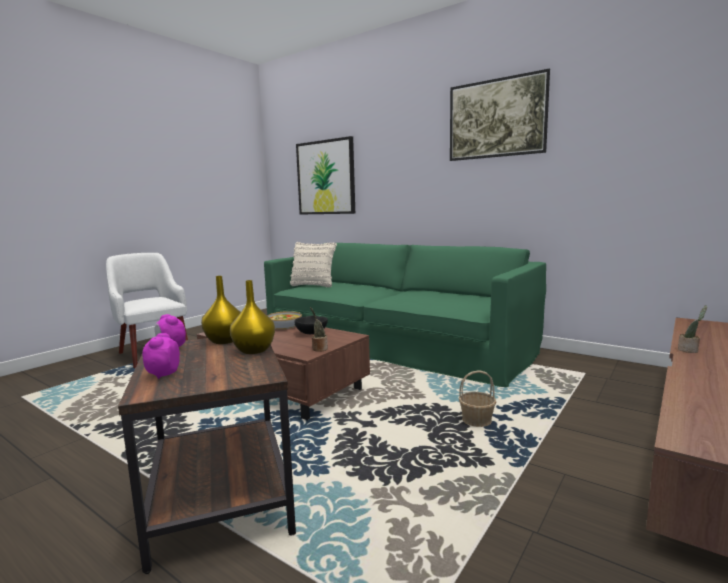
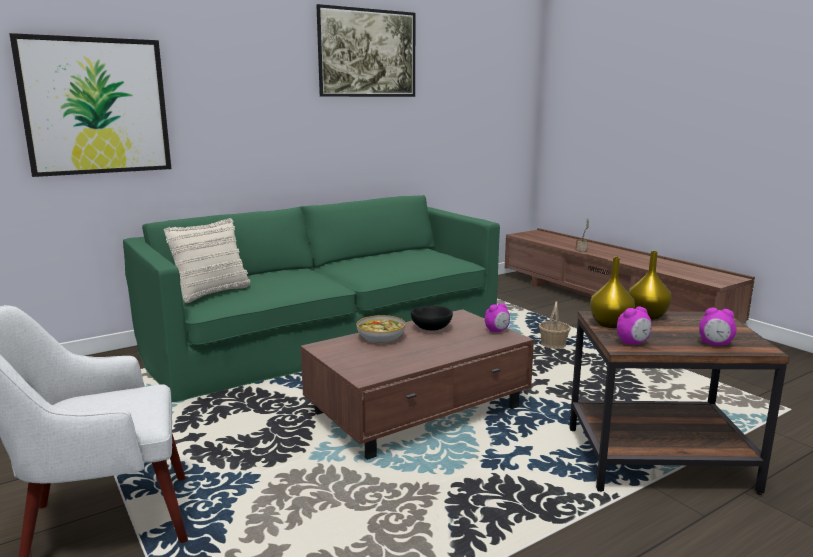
camera: 70 degrees left, 5 degrees up
(319, 349) = (497, 331): potted plant -> alarm clock

